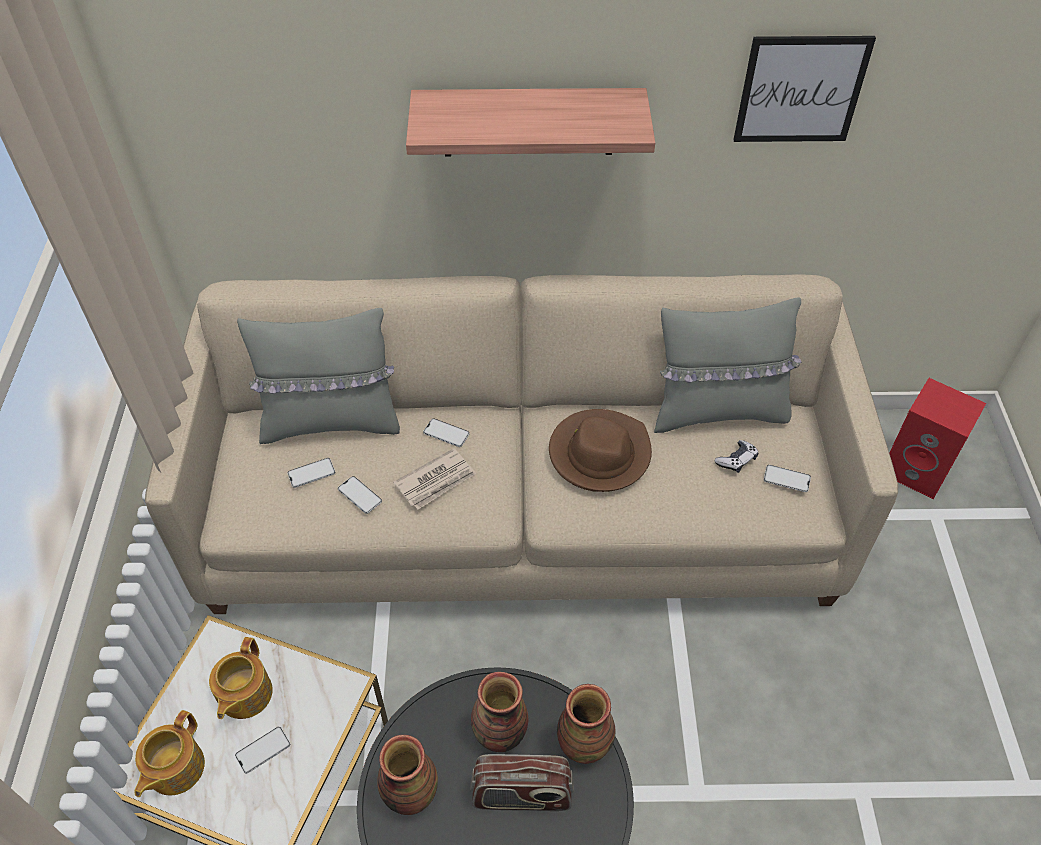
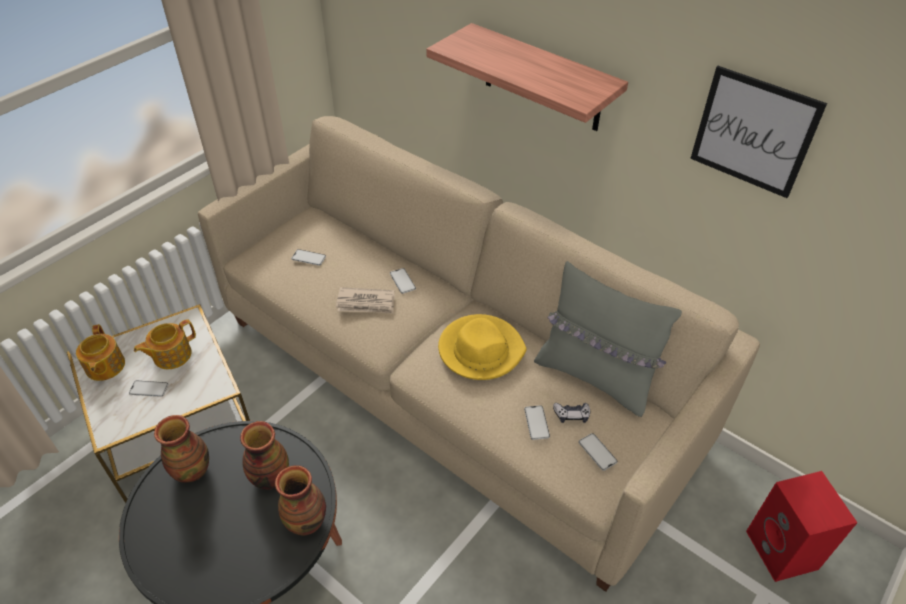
camera: 40 degrees right, 5 degrees down
(174, 768) = (104, 367): teapot -> teapot turned 75 degrees counterclockwise
(331, 421) = (350, 238): grey pillow -> none
(359, 495) = (319, 284): phone -> phone (536, 422)
(522, 796) = (243, 521): radio -> none
(599, 453) = (480, 350): brown hat -> yellow hat

